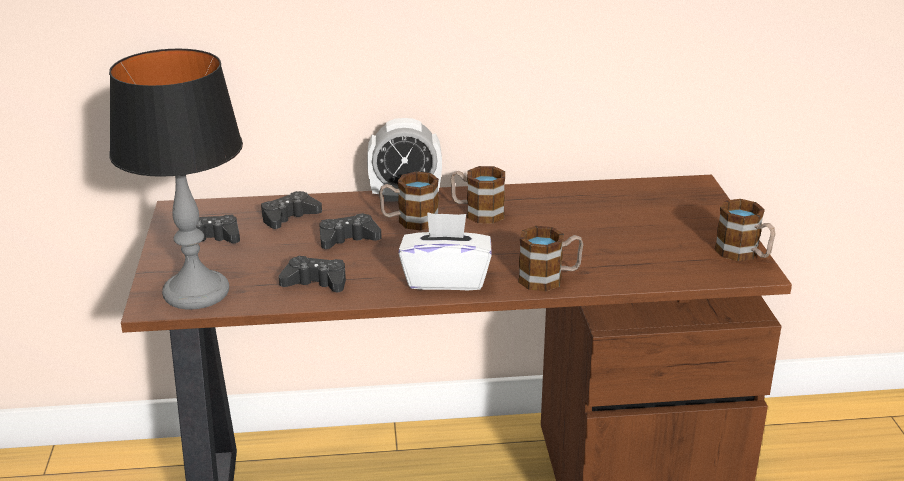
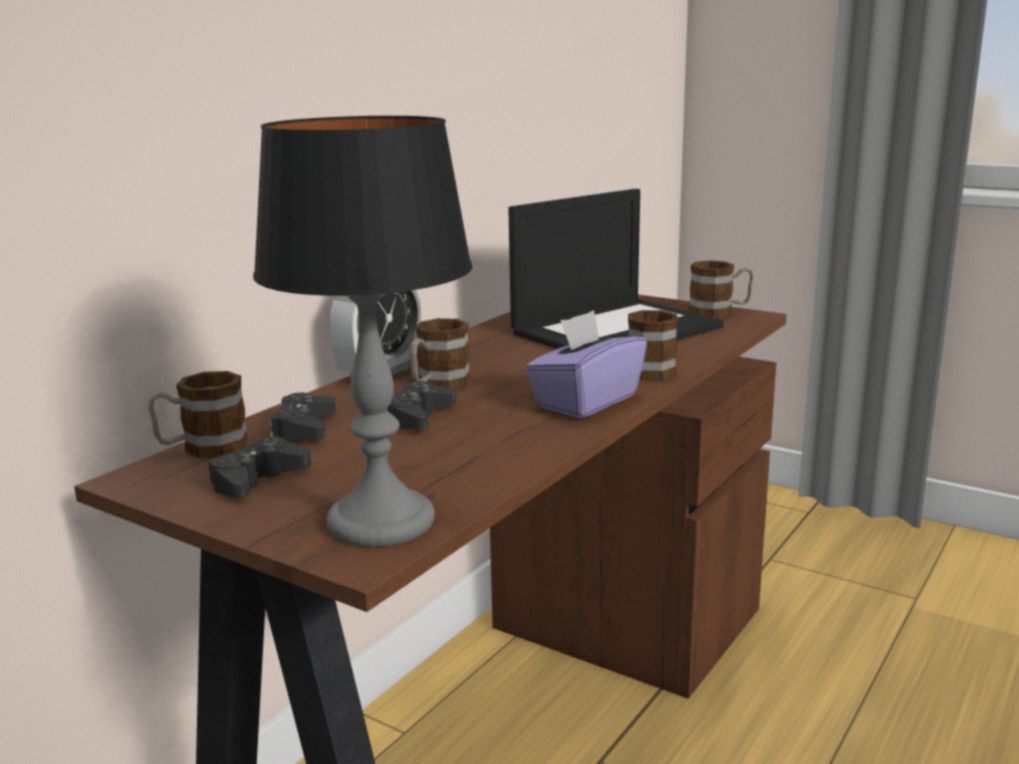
camera: 50 degrees left, 10 degrees down
(316, 282) = (484, 454): black game controller -> none
(446, 279) = (585, 401): white tissue box -> purple tissue box
(477, 212) = (478, 359): mug -> mug (202, 448)
(620, 232) = (616, 329): none -> laptop

